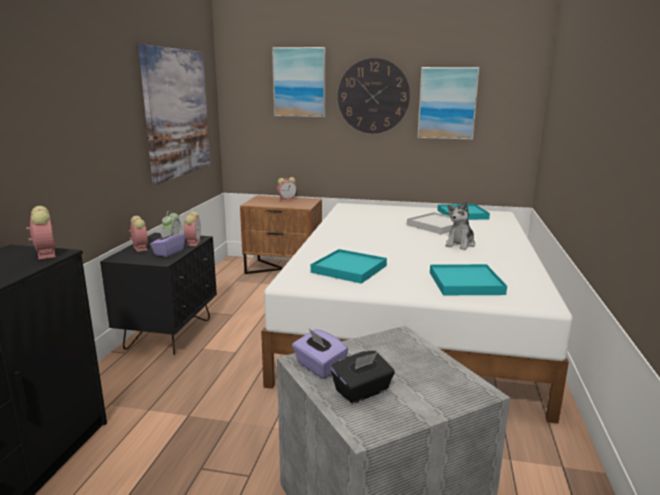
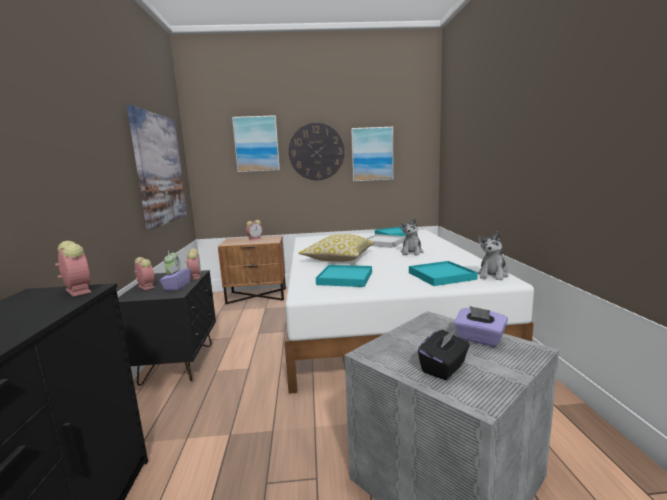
camera: 15 degrees left, 5 degrees down
(319, 367) = (389, 355): purple tissue box -> purple tissue box (479, 339)
(363, 240) = (338, 258): none -> pillow
(532, 292) = (492, 275): none -> plush toy

